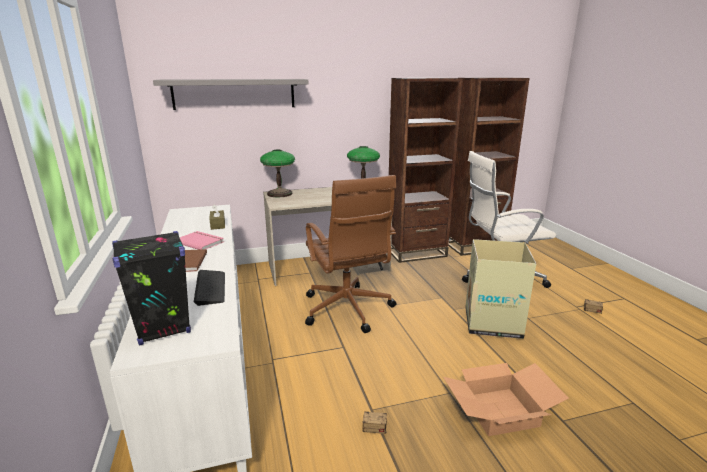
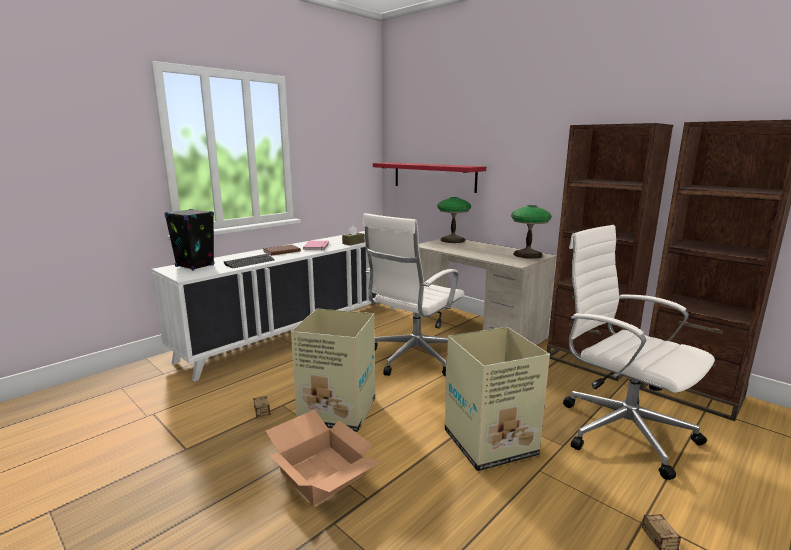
camera: 60 degrees right, 5 degrees down
(229, 131) = (433, 176): none -> red shelf
(234, 94) = (440, 143): grey shelf -> none
(348, 310) = (413, 358): brown office chair -> white office chair
(409, 376) = (339, 411): none -> cardboard box

